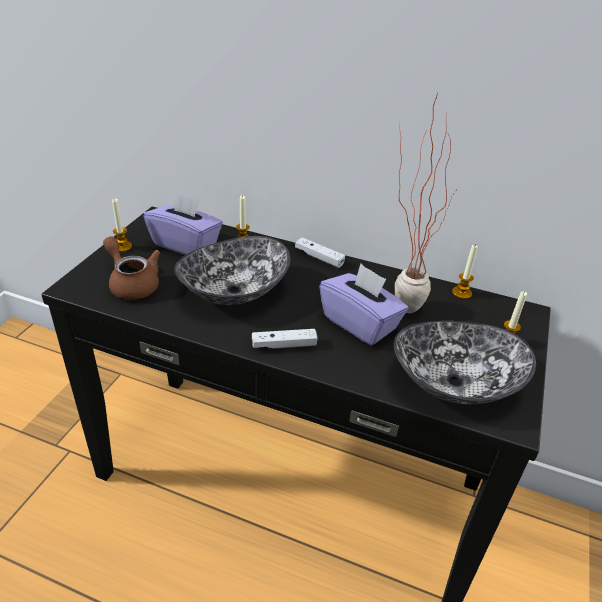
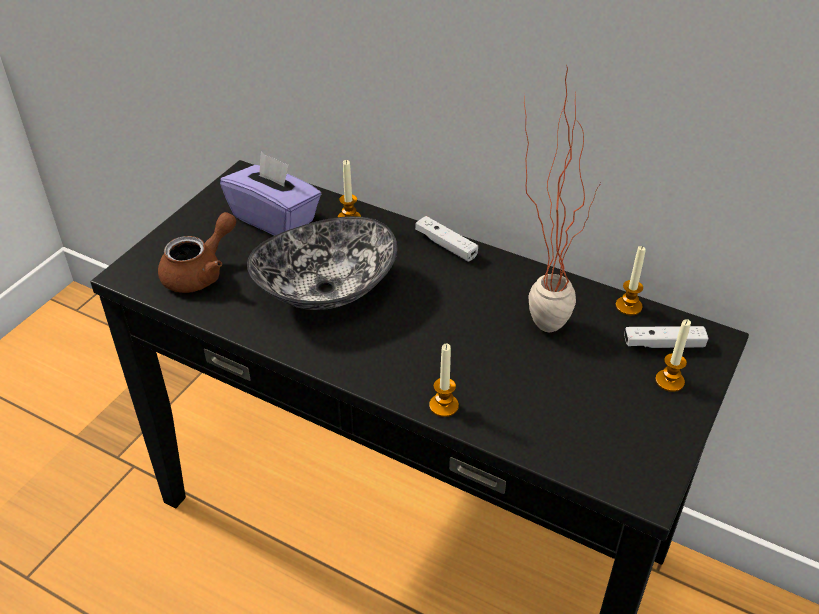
camera: 10 degrees right, 5 degrees up
(122, 247) = (194, 219): candle -> candle (443, 406)
(132, 283) = (200, 272): brown teapot -> brown teapot turned 75 degrees clockwise
(284, 345) = (375, 367): white game controller -> white game controller (663, 344)
(360, 323) = (479, 343): purple tissue box -> none
(454, 382) = (583, 431): bowl -> none

